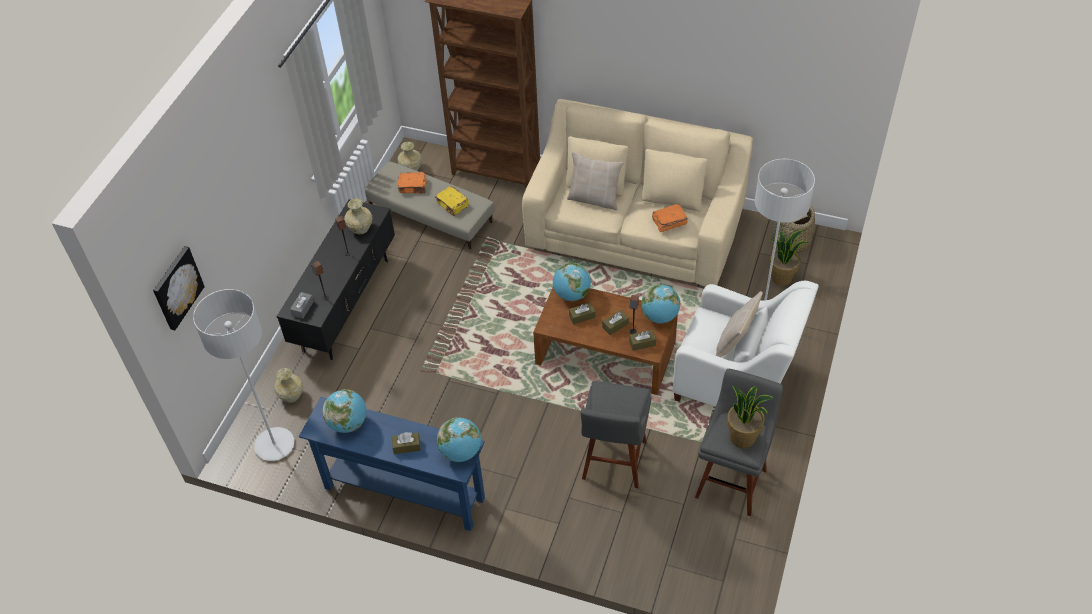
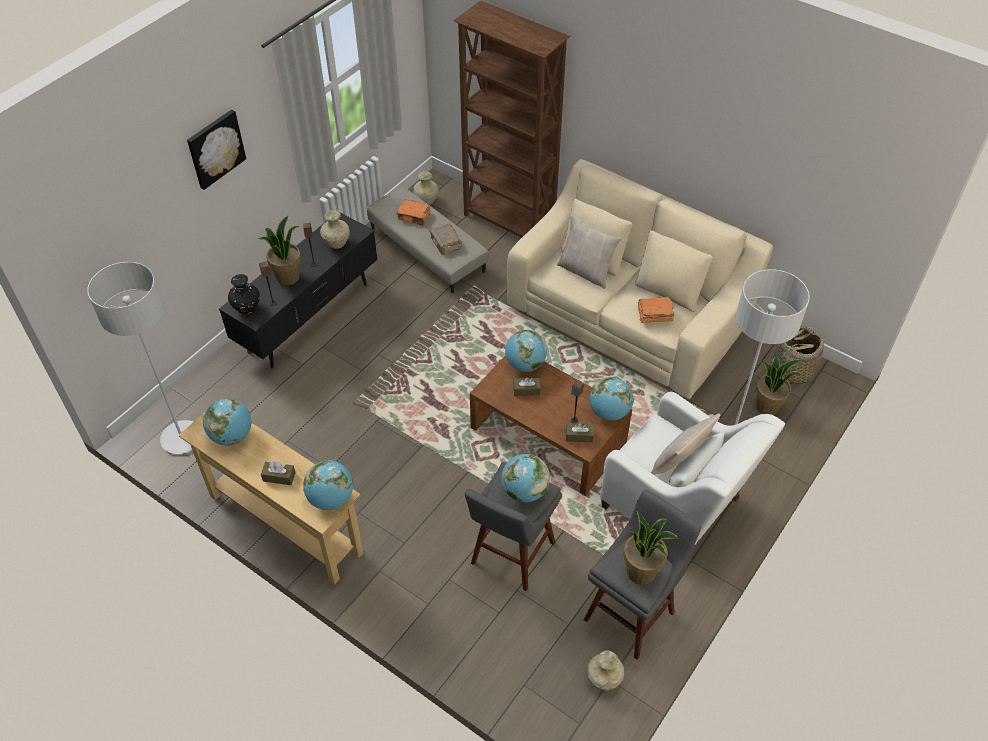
camera: 15 degrees right, 0 degrees up
(176, 287) = (89, 248): picture -> picture (215, 148)
(291, 396) = (218, 394): beige vase -> beige vase (603, 680)
(302, 308) = (247, 307): grey tissue box -> black vase
(328, 270) = (288, 276): none -> potted plant
(404, 493) = (285, 524): blue console table -> beige console table
(453, 205) = (445, 244): yellow book -> brown book
(615, 325) = (558, 409): brown tissue box -> none
(622, 400) = (524, 491): none -> globe

